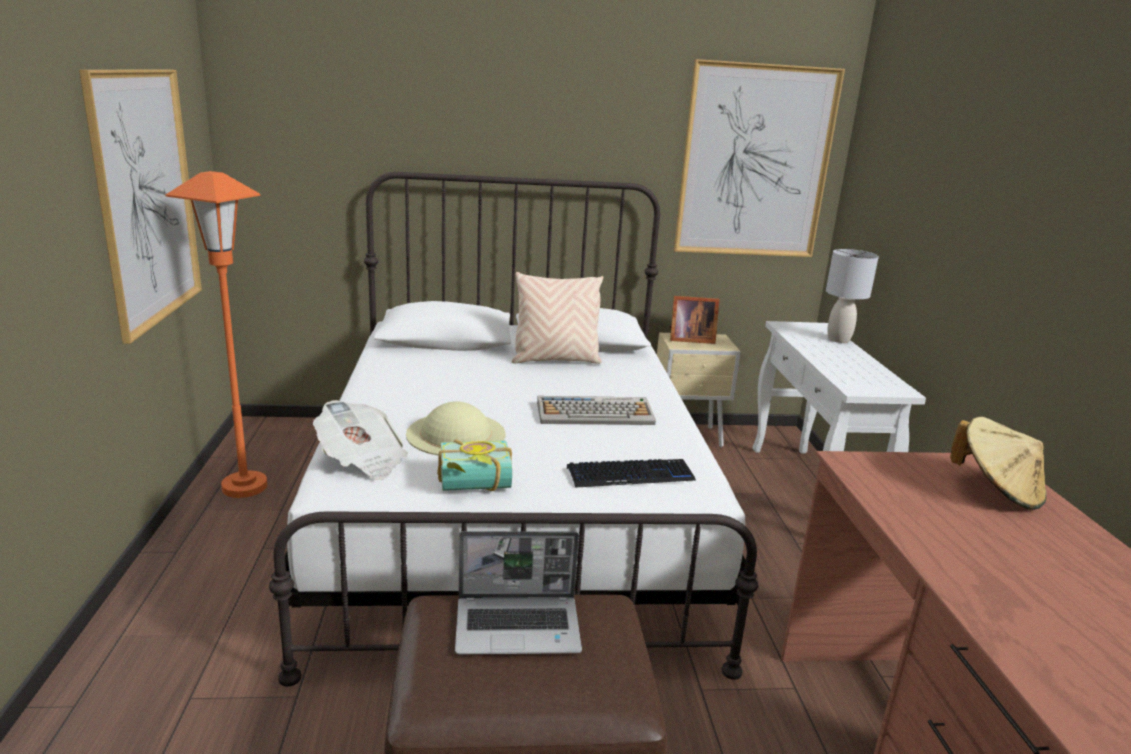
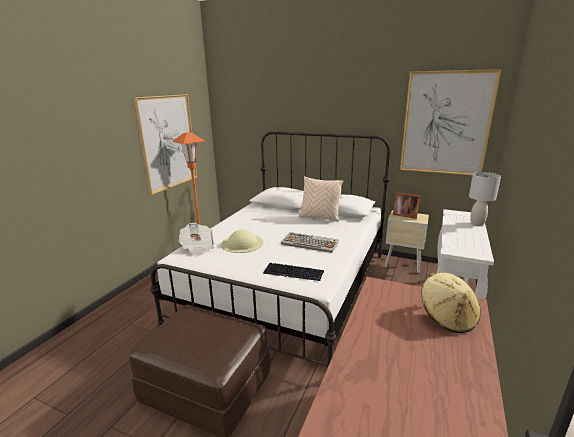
camera: 30 degrees right, 0 degrees up
(475, 487) = (225, 265): book -> none
(519, 626) = (205, 325): laptop -> none

